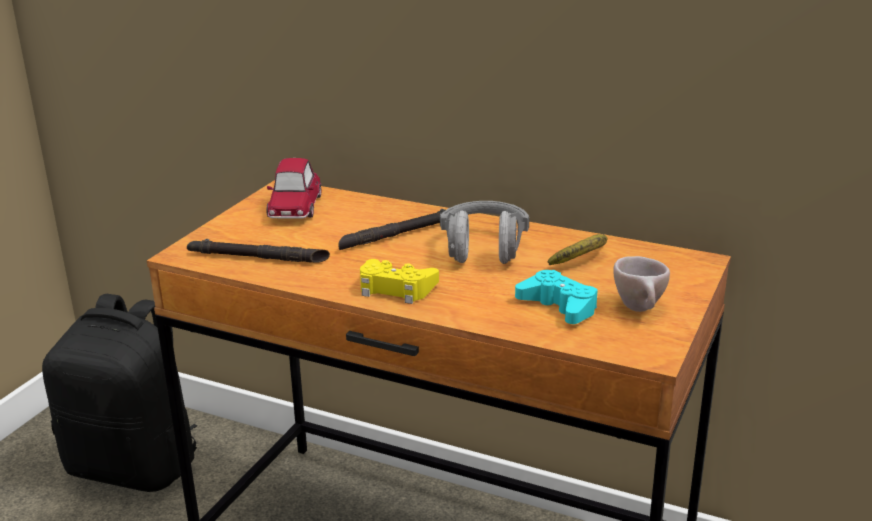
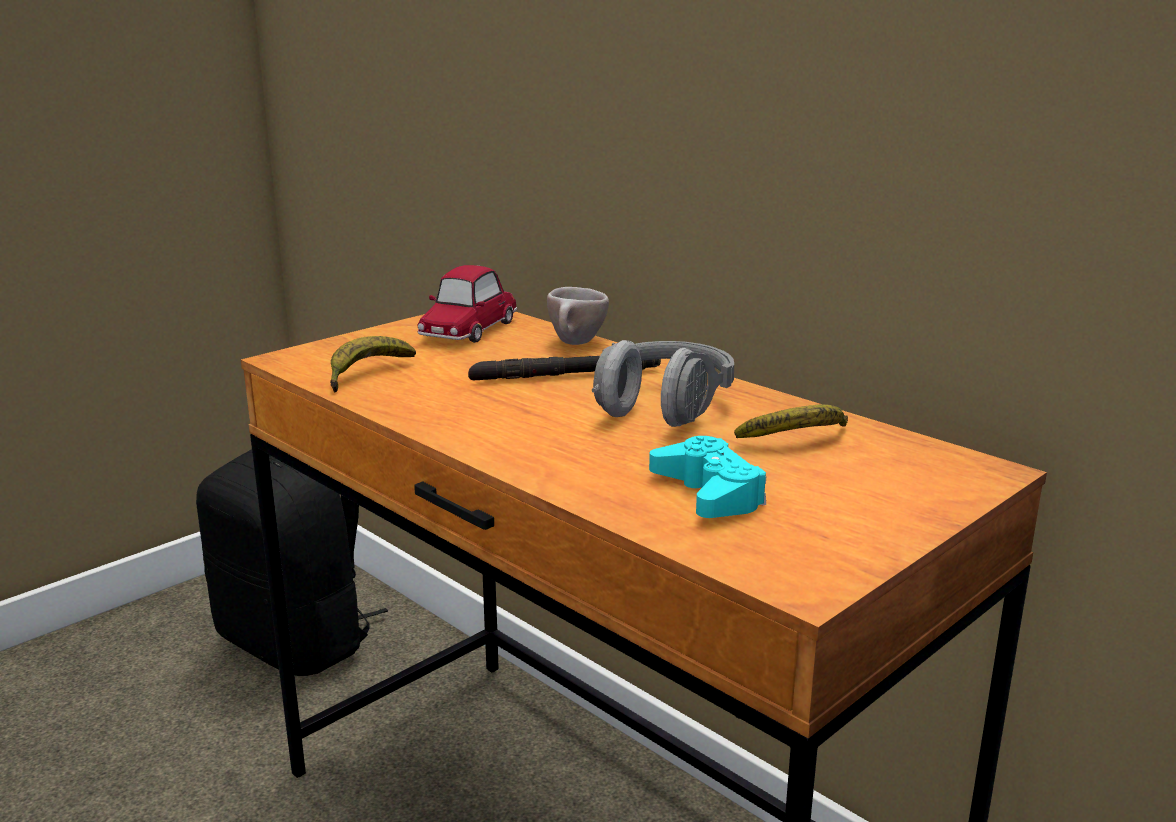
camera: 20 degrees right, 5 degrees down
(258, 257) = (366, 374): black flashlight -> banana
(396, 288) = (499, 433): yellow game controller -> none
(641, 310) = (835, 520): beige cup -> beige cup (575, 344)

